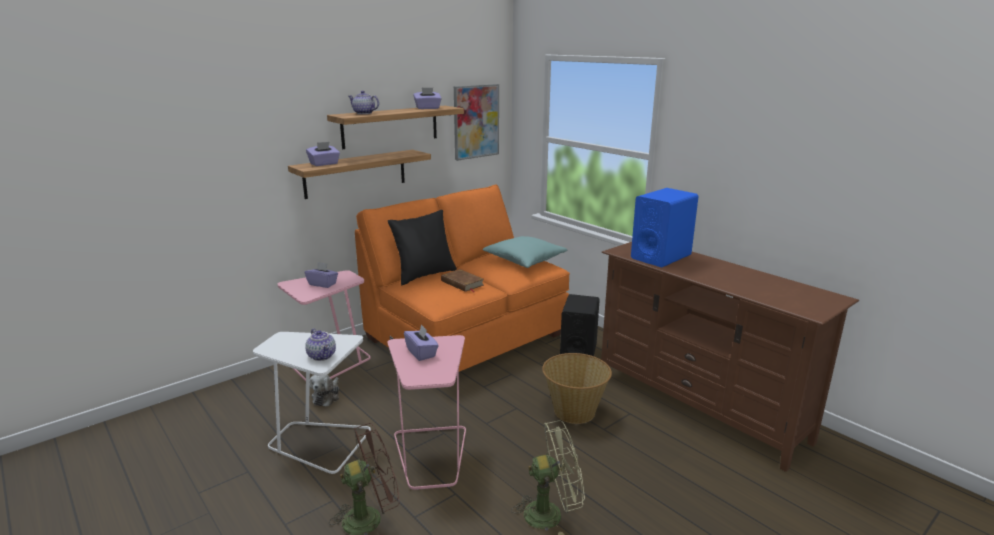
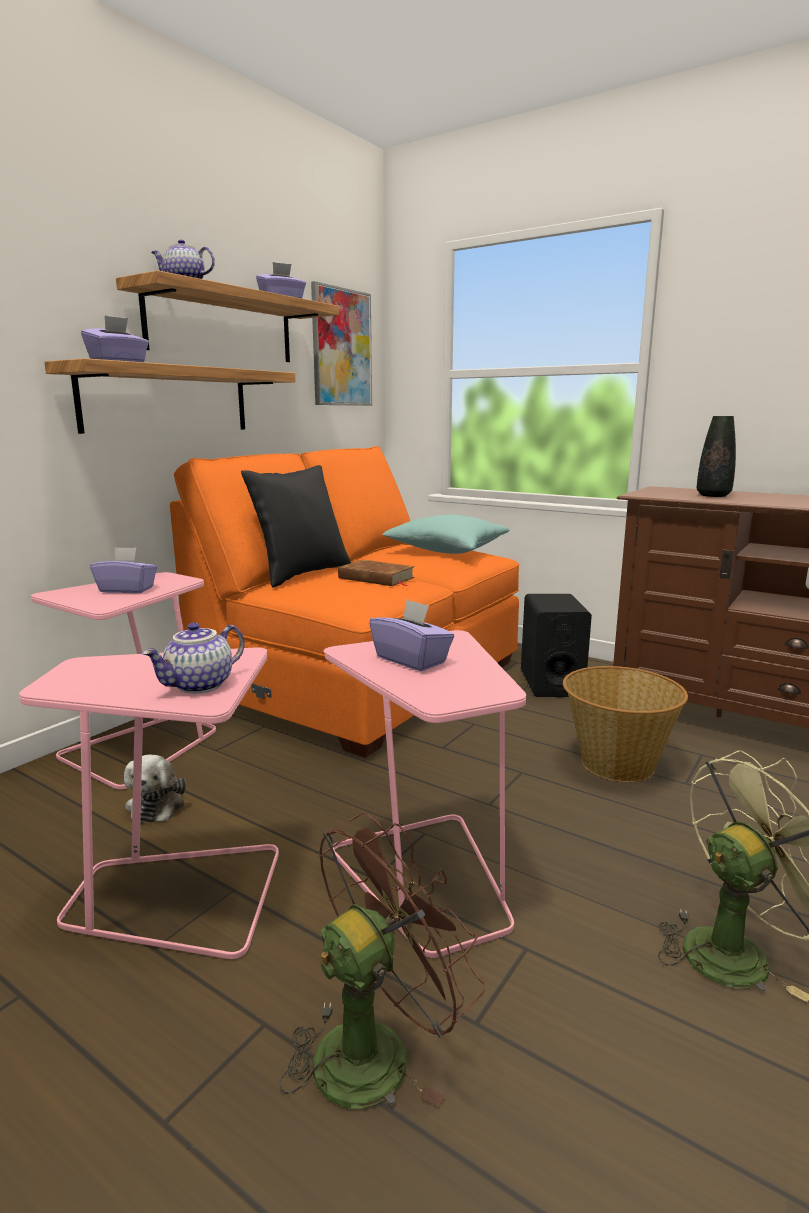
camera: 15 degrees left, 5 degrees down
(318, 443) = (176, 897): white side table -> pink side table
(322, 356) = (200, 686): teapot -> teapot turned 90 degrees clockwise
(661, 257) = (713, 495): blue speaker -> black vase

